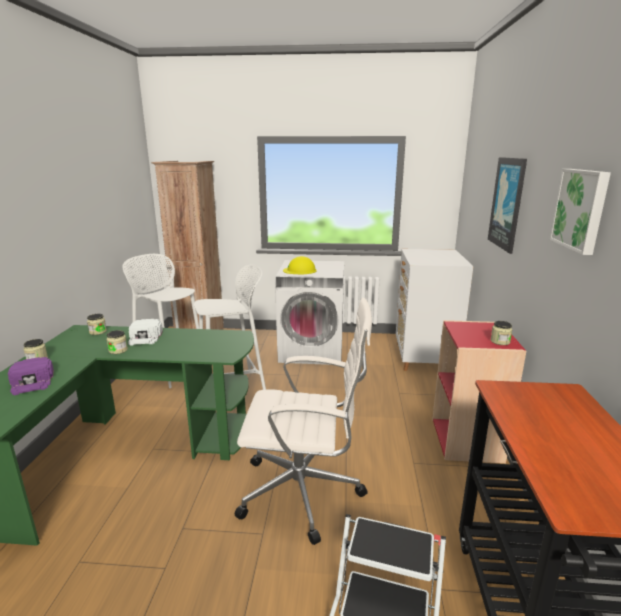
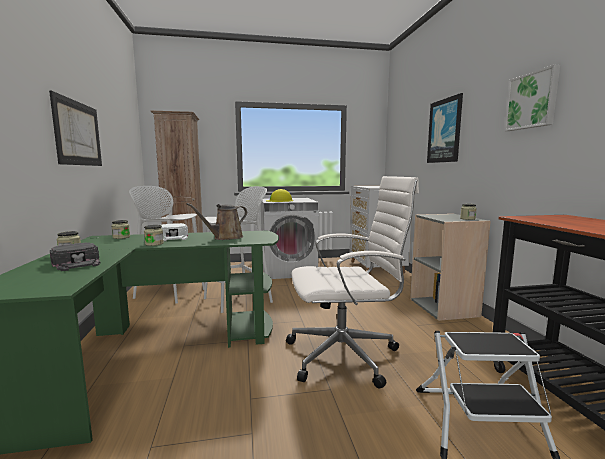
camera: 15 degrees left, 10 degrees down
(32, 381) = (77, 262): purple cap -> black cap
(56, 220) = (78, 133): none -> picture
(194, 344) = (225, 238): none -> brown watering can
(467, 440) = (444, 307): red bookcase -> grey bookcase

